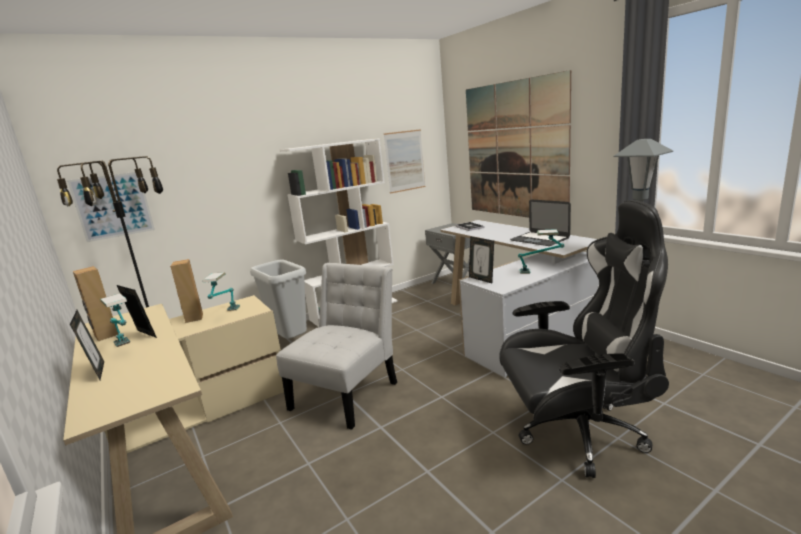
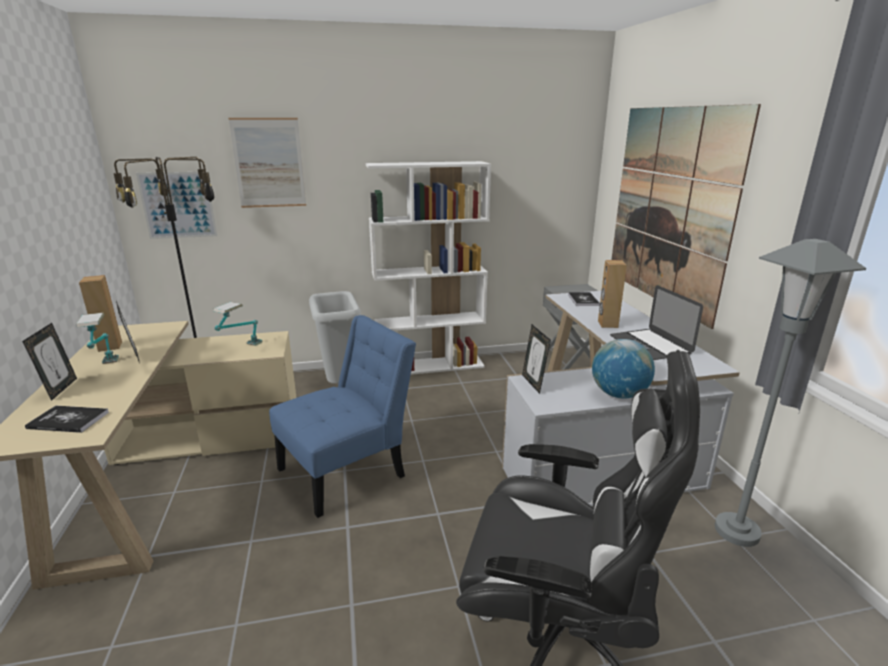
camera: 20 degrees right, 5 degrees up
(140, 386) = (68, 420): none -> book
(194, 318) = (212, 344): brown speaker -> brown speaker (607, 324)
(348, 392) = (348, 470): white chair -> blue chair
(405, 161) = (532, 194): picture -> picture (269, 163)
(540, 271) = (618, 394): table lamp -> globe

